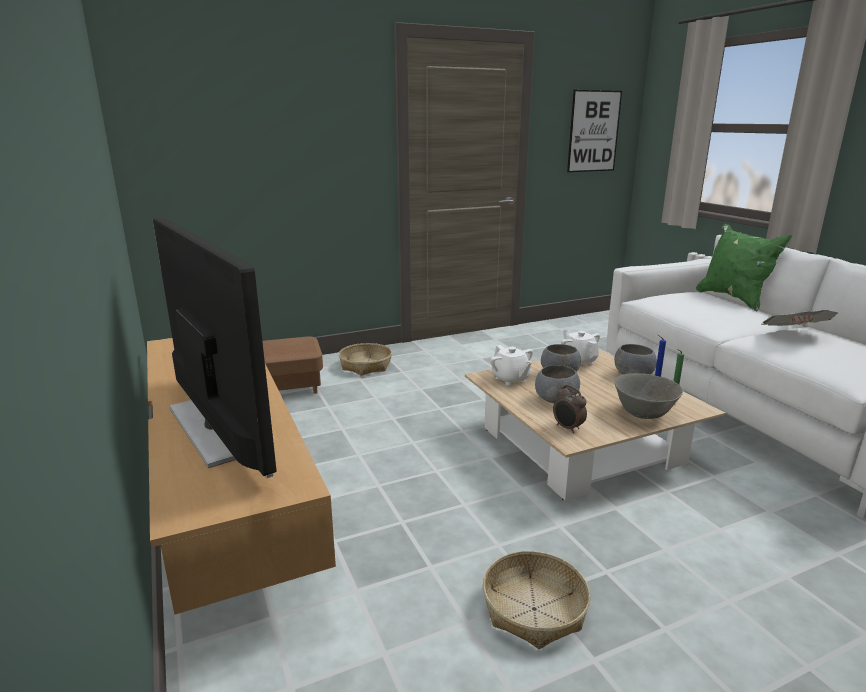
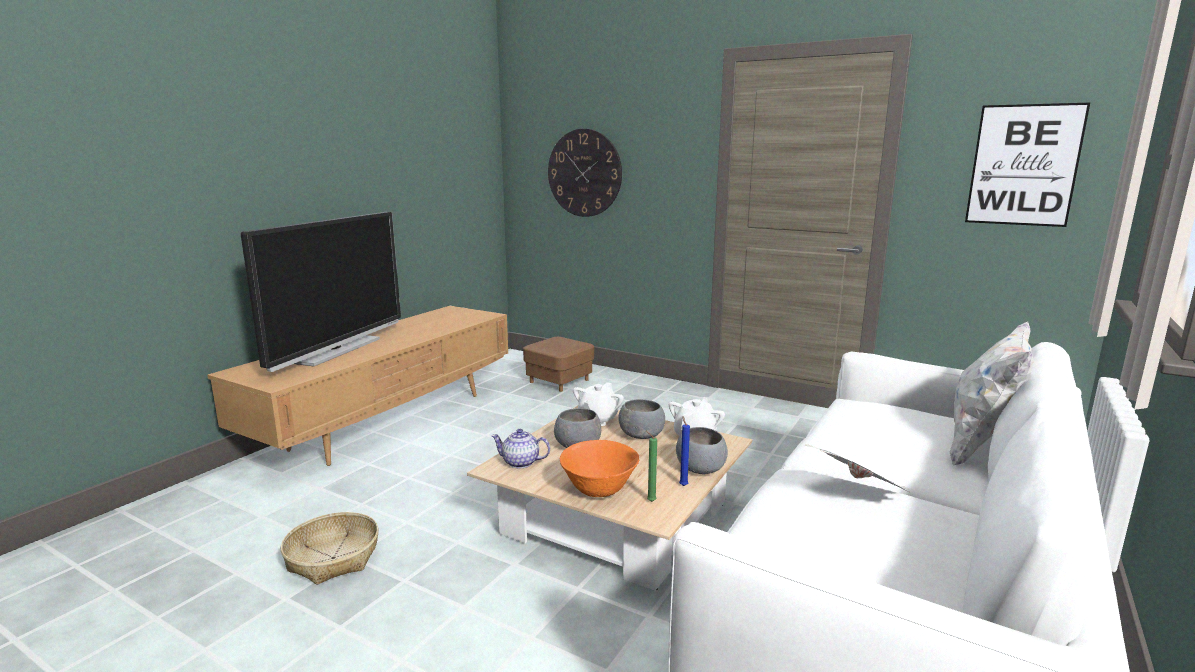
camera: 55 degrees right, 5 degrees down
(246, 150) = (584, 173): none -> wall clock
(365, 365) = (635, 389): basket -> none
(567, 428) = (520, 462): alarm clock -> teapot
(643, 413) = (599, 490): grey bowl -> orange bowl
(733, 299) = (982, 446): green pillow -> white pillow

